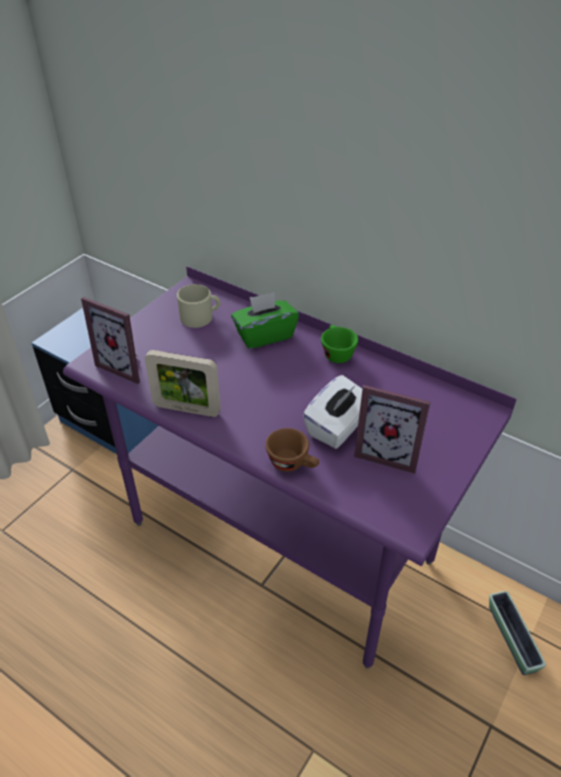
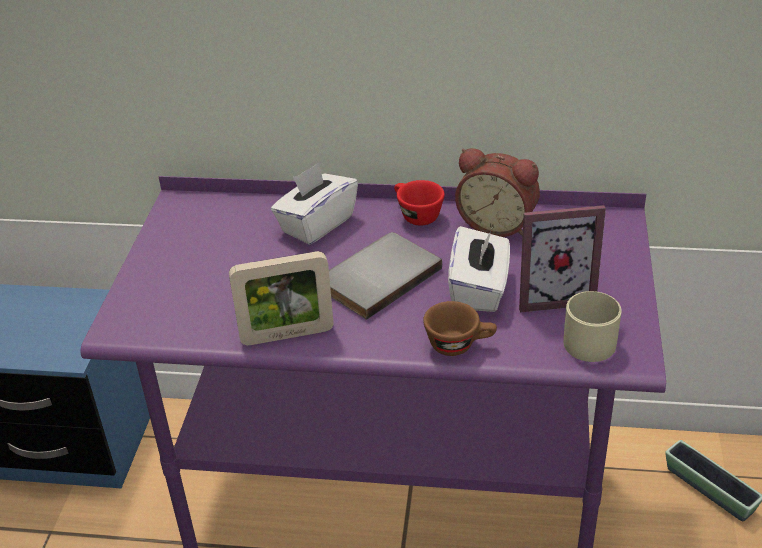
camera: 25 degrees left, 5 degrees down
(126, 365) = (167, 315): picture frame -> none
(200, 317) = (219, 230): beige mug -> beige mug (594, 340)
(264, 335) = (316, 224): green tissue box -> white tissue box
(275, 390) = (377, 277): none -> grey book
(336, 352) = (415, 215): green cup -> red cup
(389, 381) = (497, 224): none -> alarm clock

